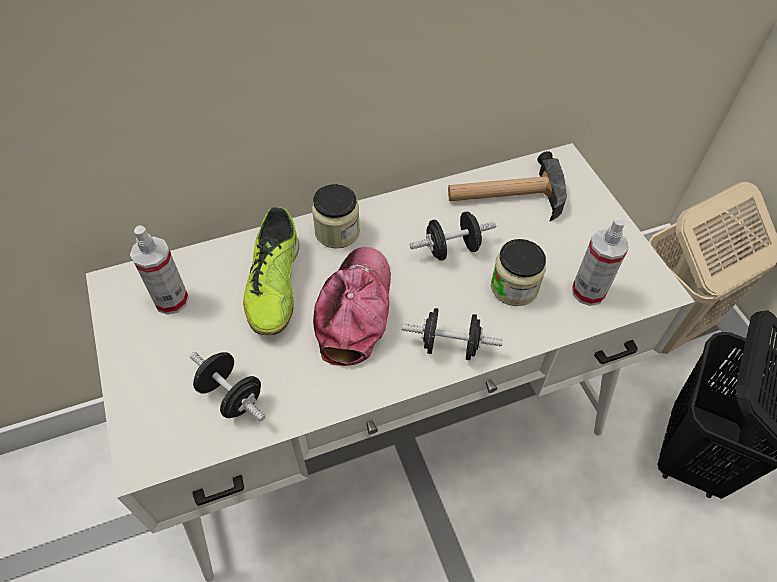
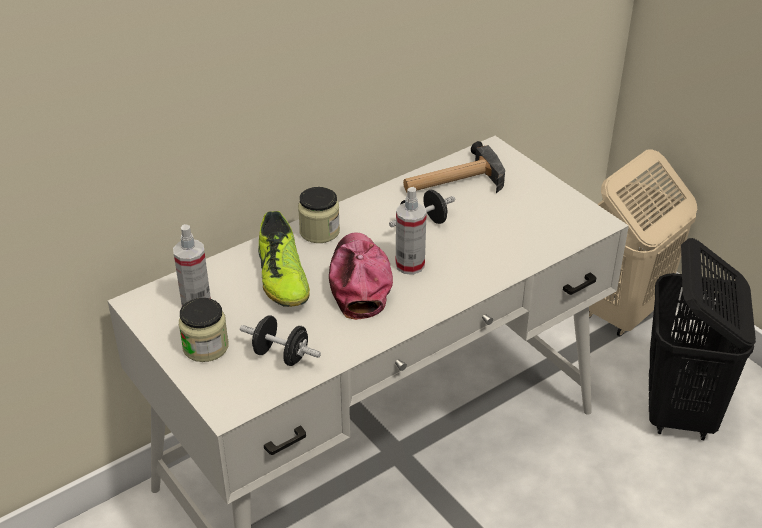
camera: 15 degrees left, 15 degrees down
(450, 346) = (447, 289): black dumbbell -> none
(514, 287) = (483, 242): jar -> jar (205, 347)
(588, 292) = (544, 234): spray bottle -> spray bottle (410, 265)

